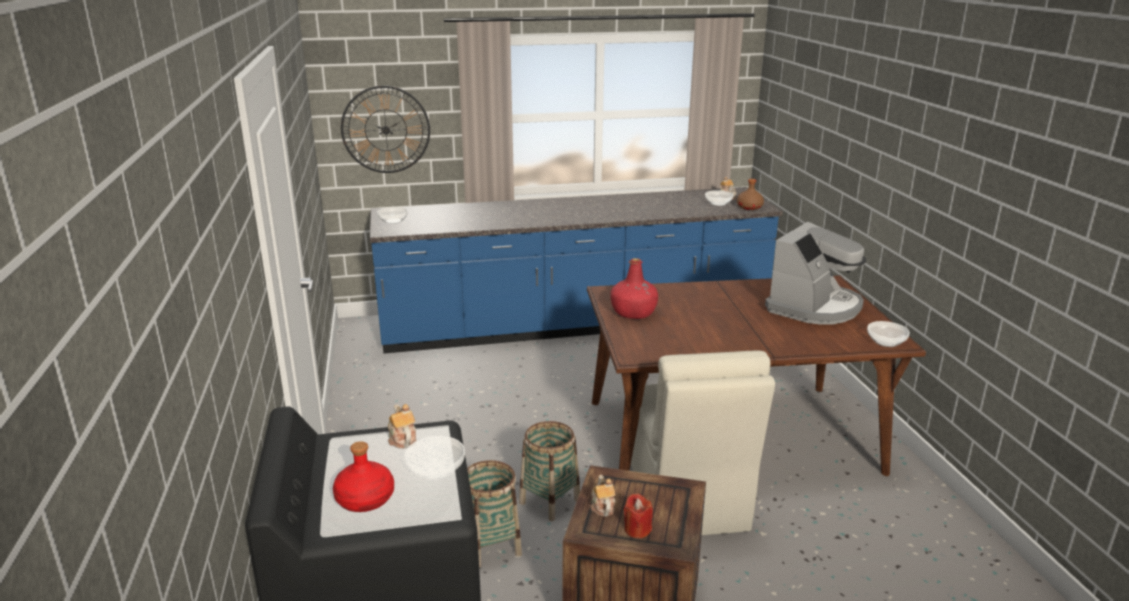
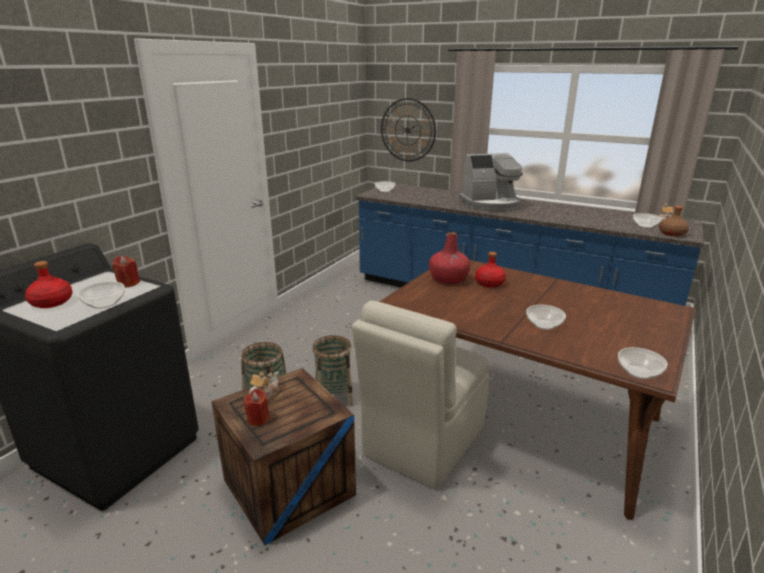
camera: 40 degrees right, 0 degrees up
(402, 439) = (128, 283): teapot -> red candle
(674, 304) = (490, 283): none -> red bottle
(777, 328) = (544, 325): none -> bowl
(814, 307) = (614, 322): coffee machine -> coffee machine (490, 204)

